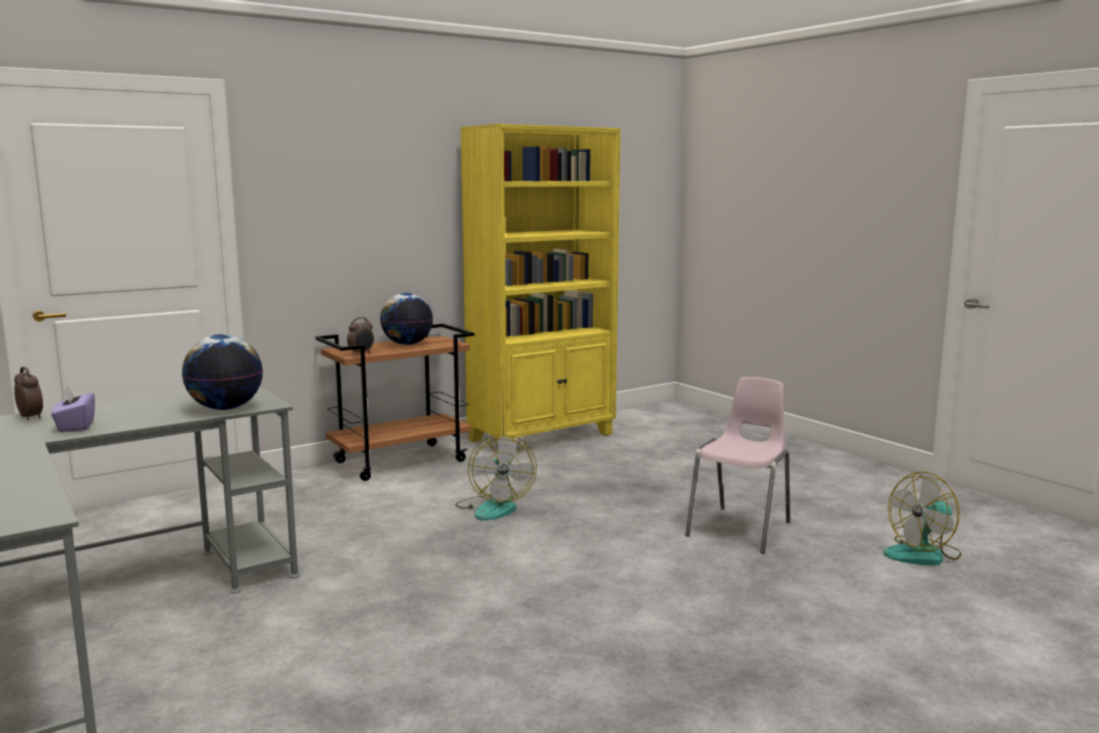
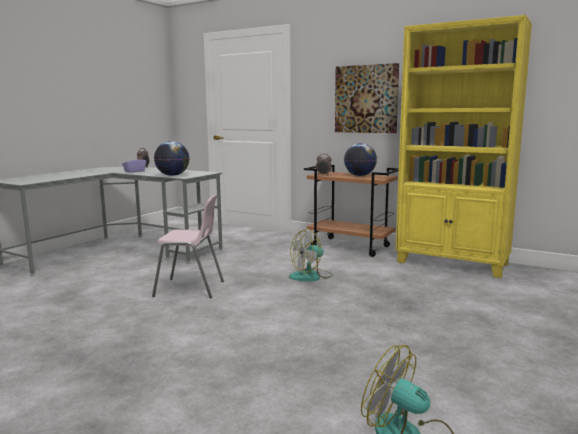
camera: 65 degrees right, 0 degrees up
(382, 221) = (366, 99): none -> picture
(741, 529) = (365, 347): pink chair -> pink chair (190, 289)

